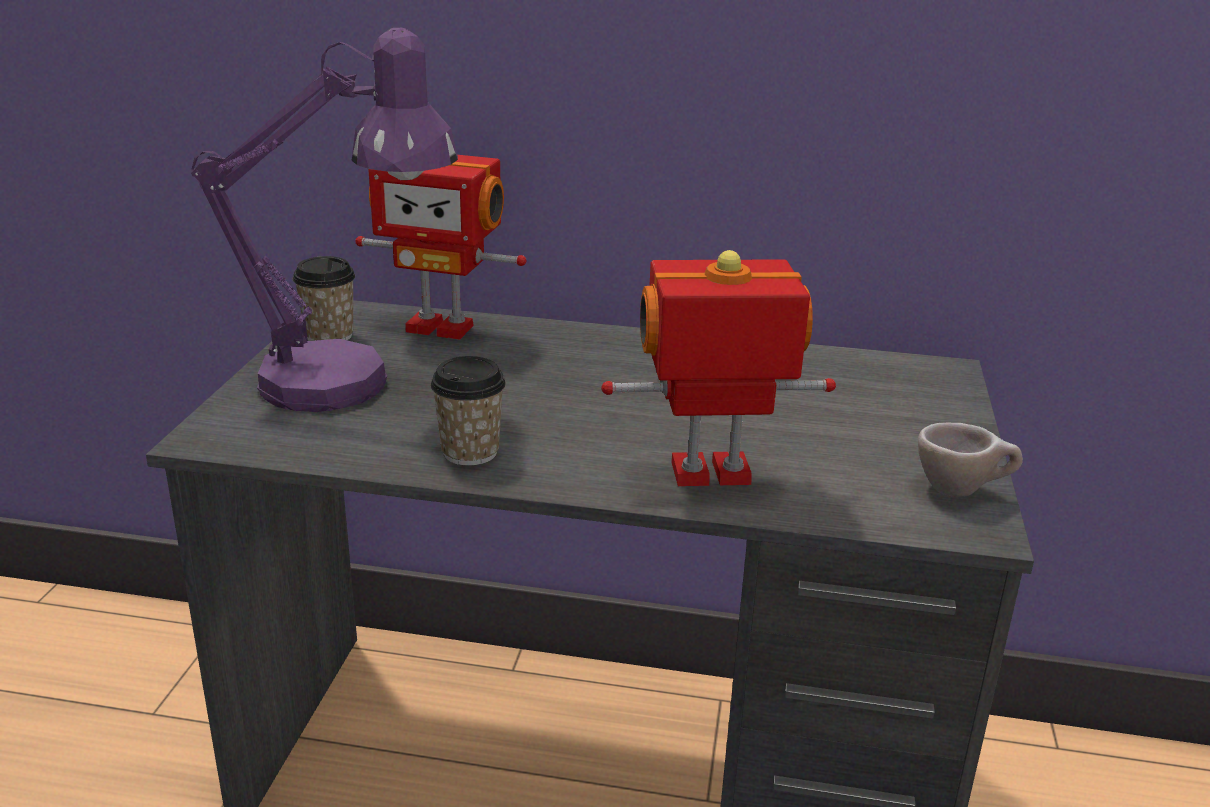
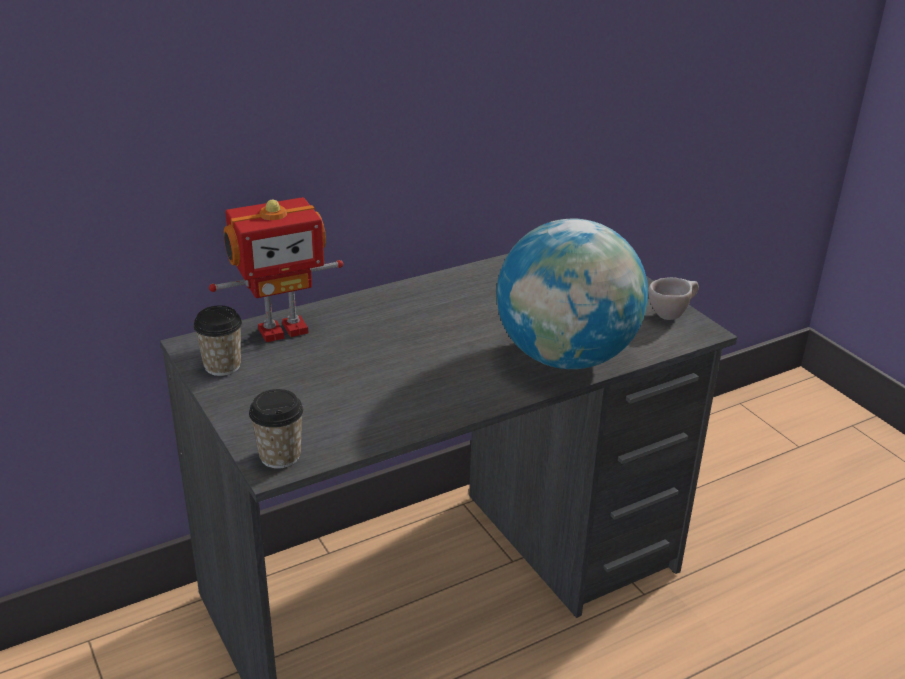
camera: 40 degrees left, 5 degrees up
(351, 385) = (298, 392): purple table lamp -> none
(470, 452) = (435, 401): cup -> cup (280, 456)
(711, 476) = (565, 357): toy robot -> globe

